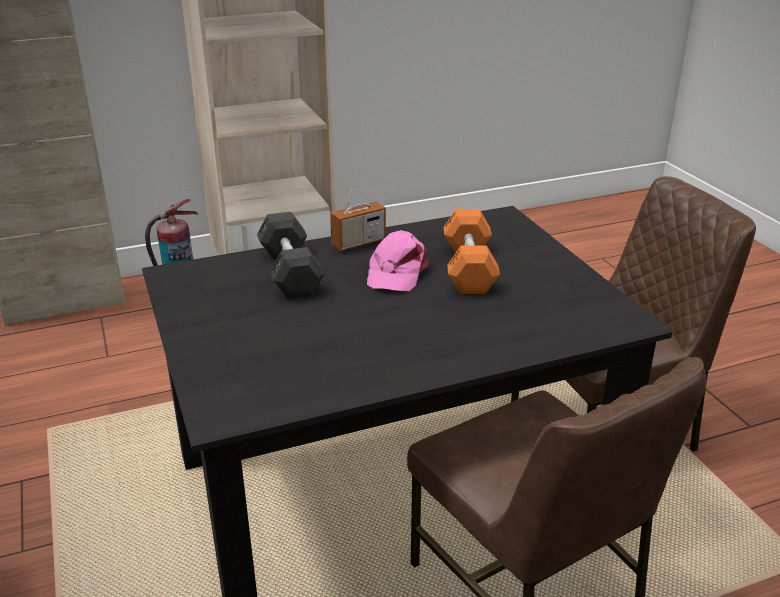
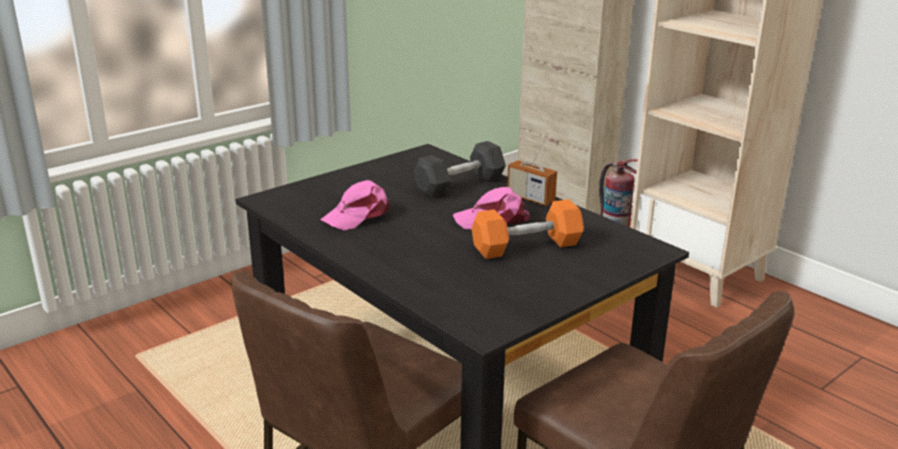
camera: 70 degrees right, 5 degrees down
(329, 350) = (358, 215): none -> pink cap

